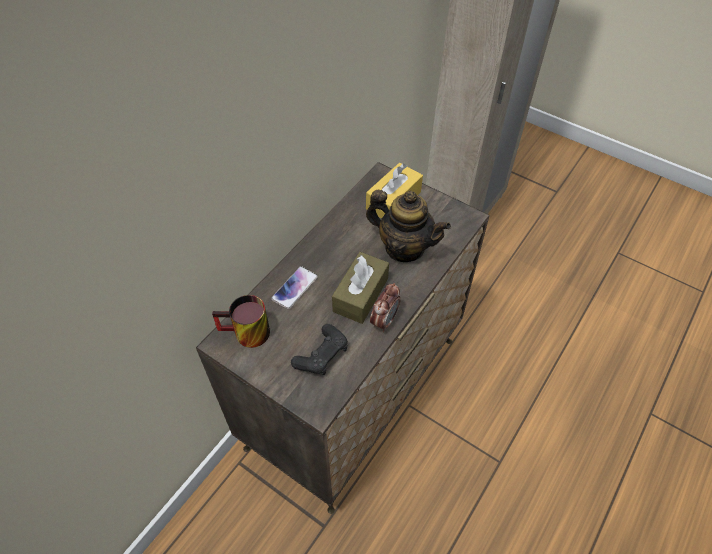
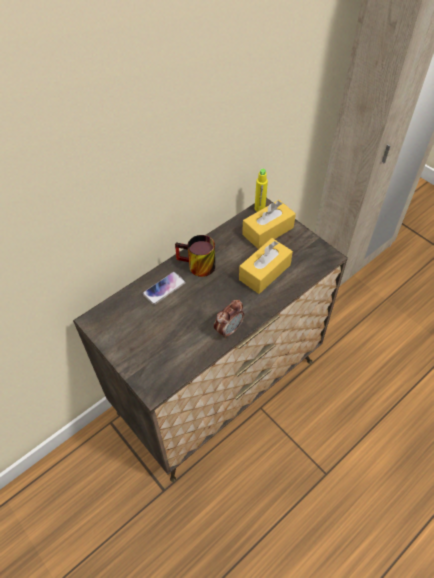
camera: 15 degrees right, 0 degrees up
(245, 335) = (114, 318): mug -> mug (196, 267)
(322, 355) = (169, 347): black game controller -> none
(360, 295) = (216, 304): brown tissue box -> none
(376, 176) = (259, 208): none -> yellow bottle
(404, 247) = (264, 272): teapot -> yellow tissue box

